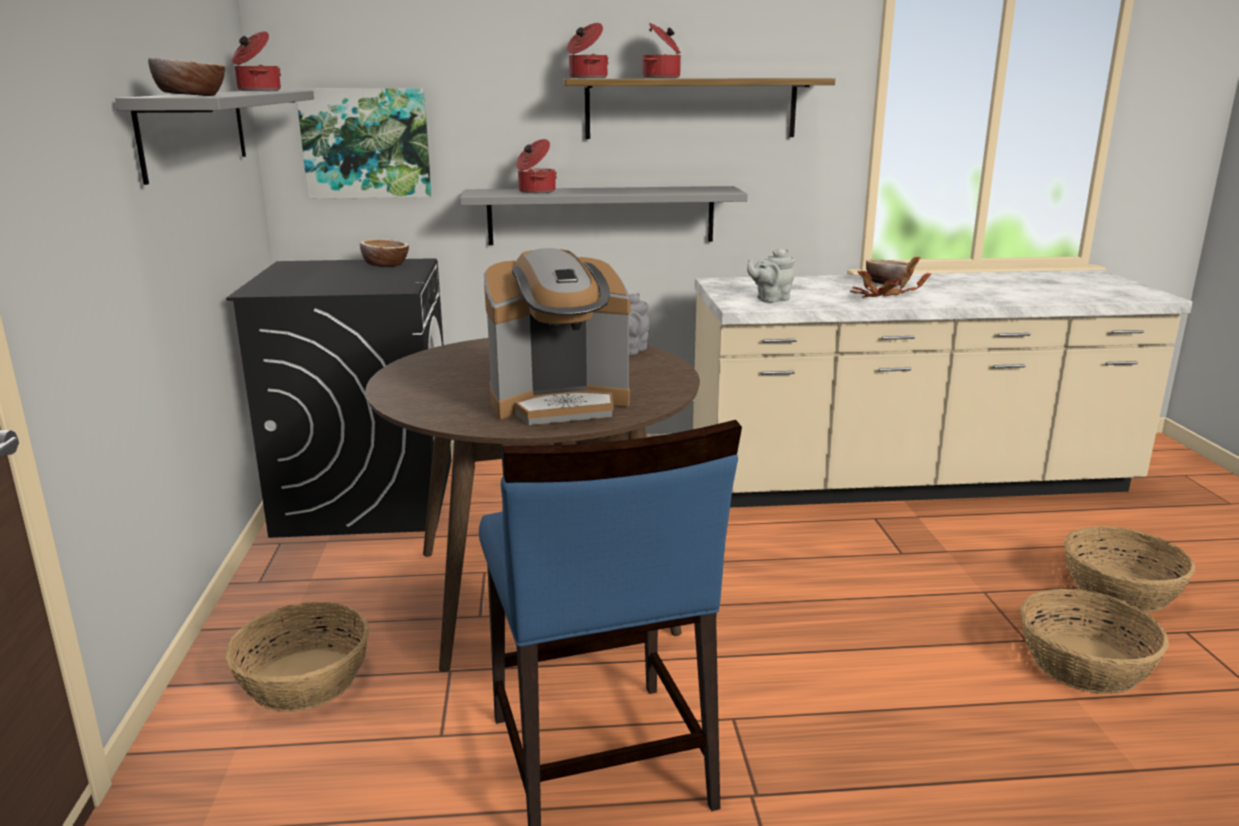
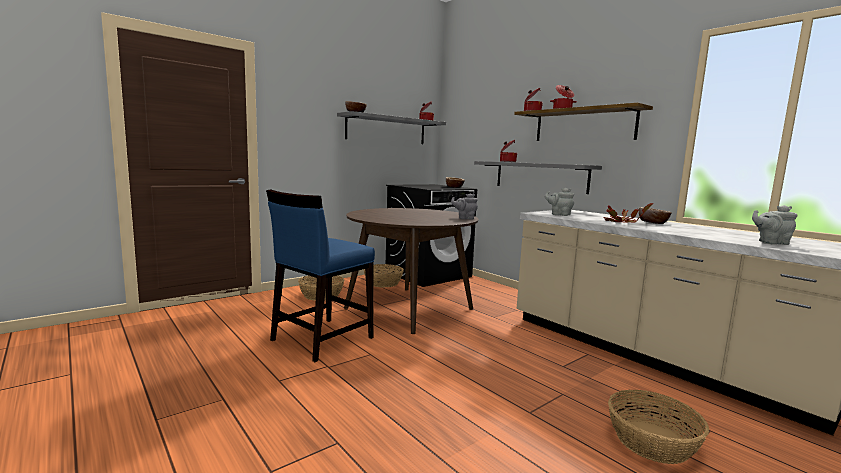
camera: 55 degrees right, 10 degrees down
(366, 143) = (466, 142): picture -> none
(559, 403) = (391, 218): coffee machine -> none
(1069, 291) = (771, 243): none -> grey teapot
(1085, 664) = (532, 434): basket -> basket (383, 283)

